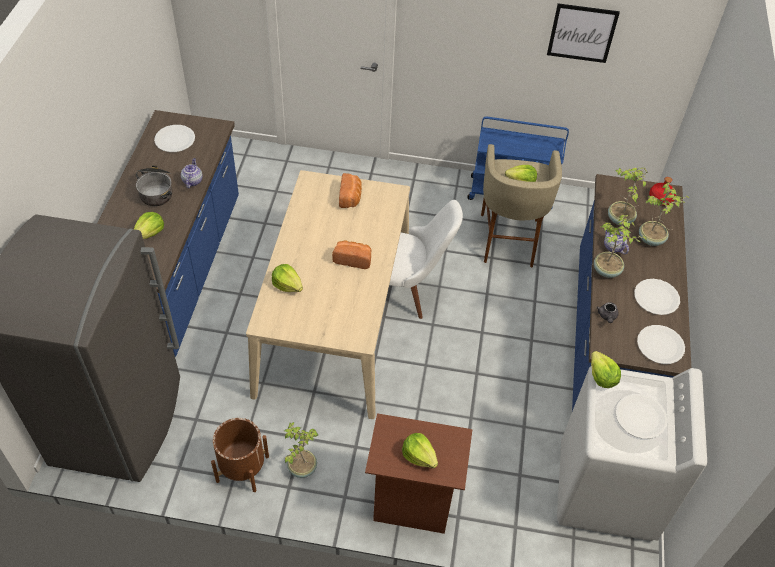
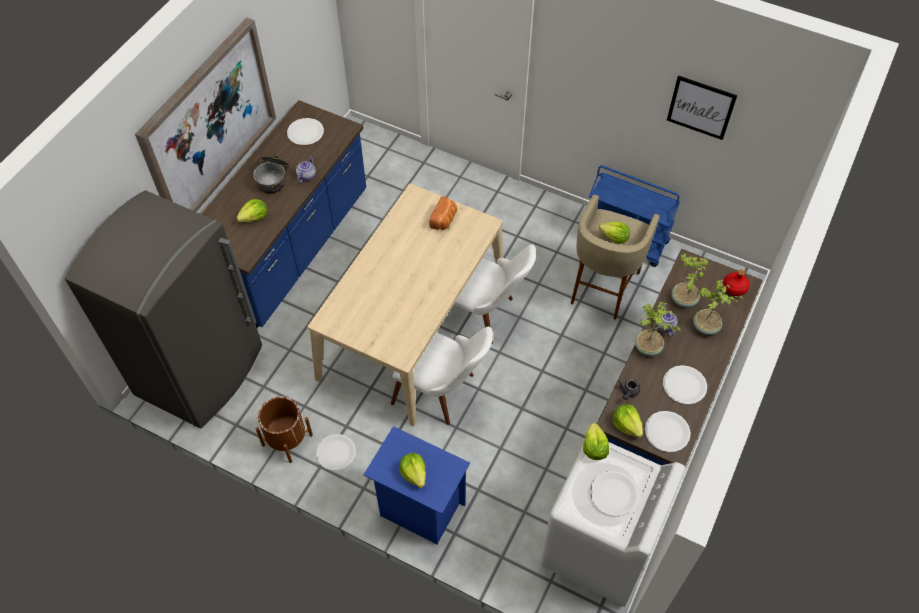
camera: 20 degrees right, 5 degrees up
(81, 136) = (208, 124): none -> picture
(287, 285) = (358, 290): lettuce -> lettuce (627, 425)
(301, 468) = (336, 452): potted plant -> white plate
(353, 259) = (424, 280): bread -> none
(391, 377) = (443, 392): none -> white chair
(412, 502) = (419, 509): brown nightstand -> blue nightstand

